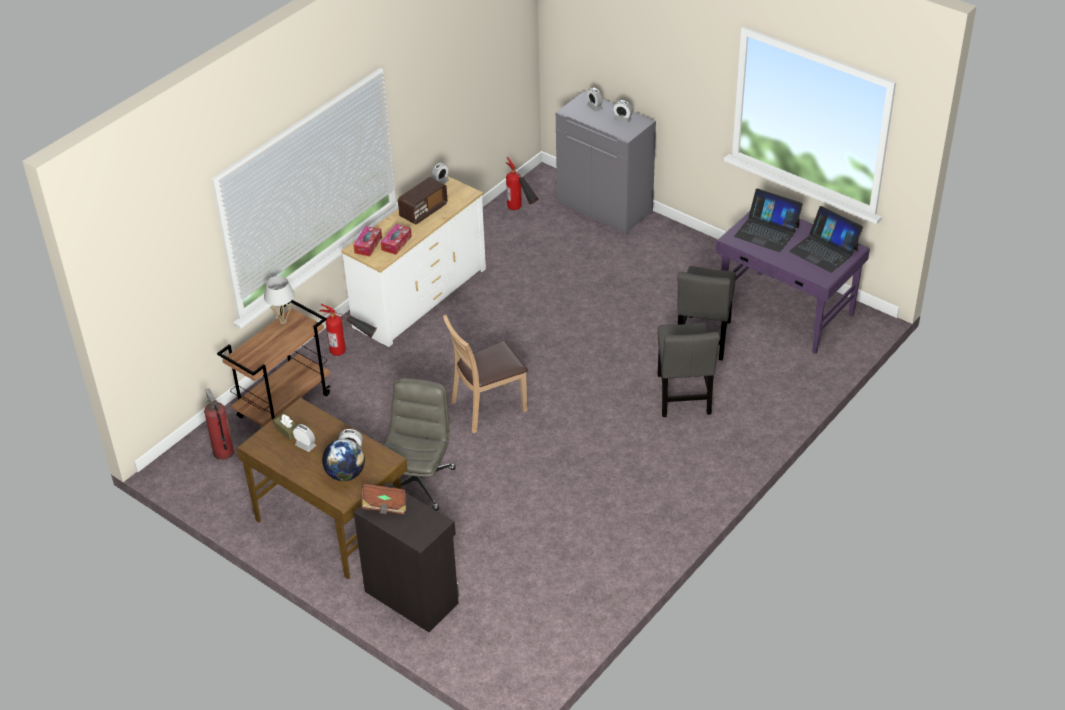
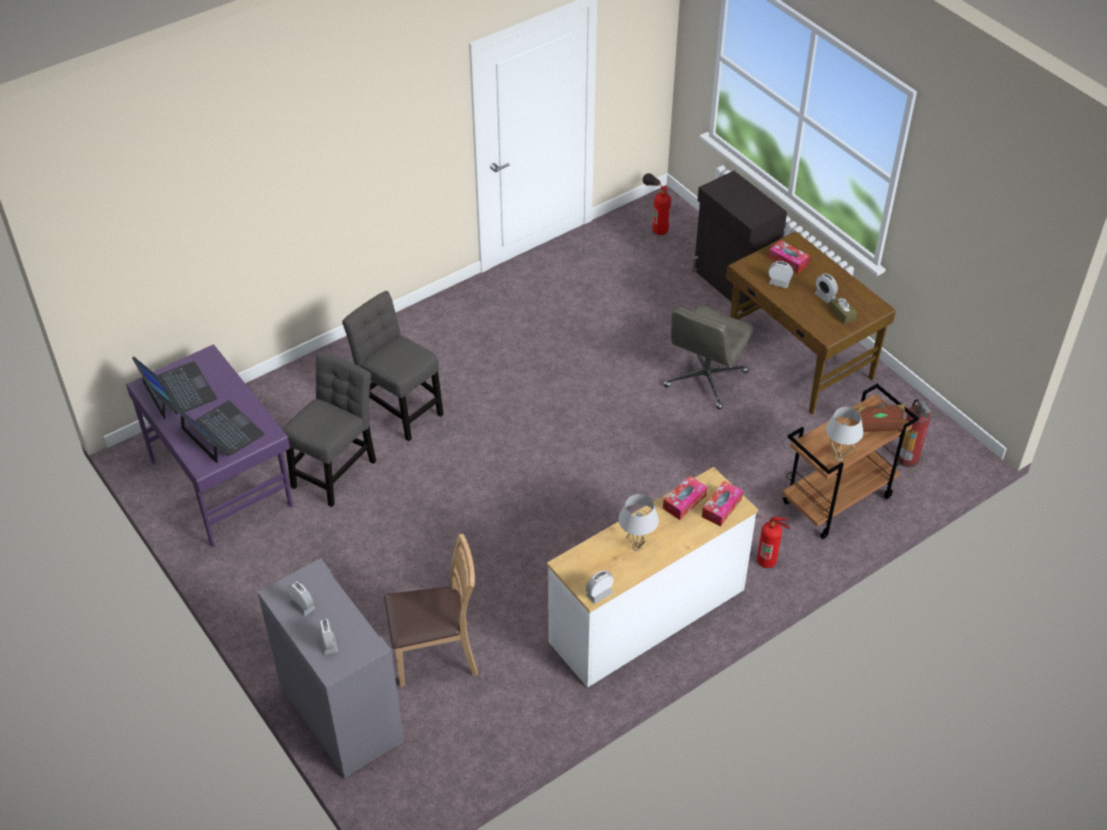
camera: 165 degrees left, 5 degrees up
(345, 474) = (788, 261): globe -> tissue box
(384, 506) = (758, 210): brown book -> brown book (879, 424)
(423, 211) = (636, 547): radio -> white table lamp
(488, 407) = (609, 445): brown chair -> brown chair (436, 654)
(521, 213) = (461, 738): fire extinguisher -> fire extinguisher (655, 220)
(683, 397) = (398, 408): grey chair -> grey chair turned 60 degrees counterclockwise

